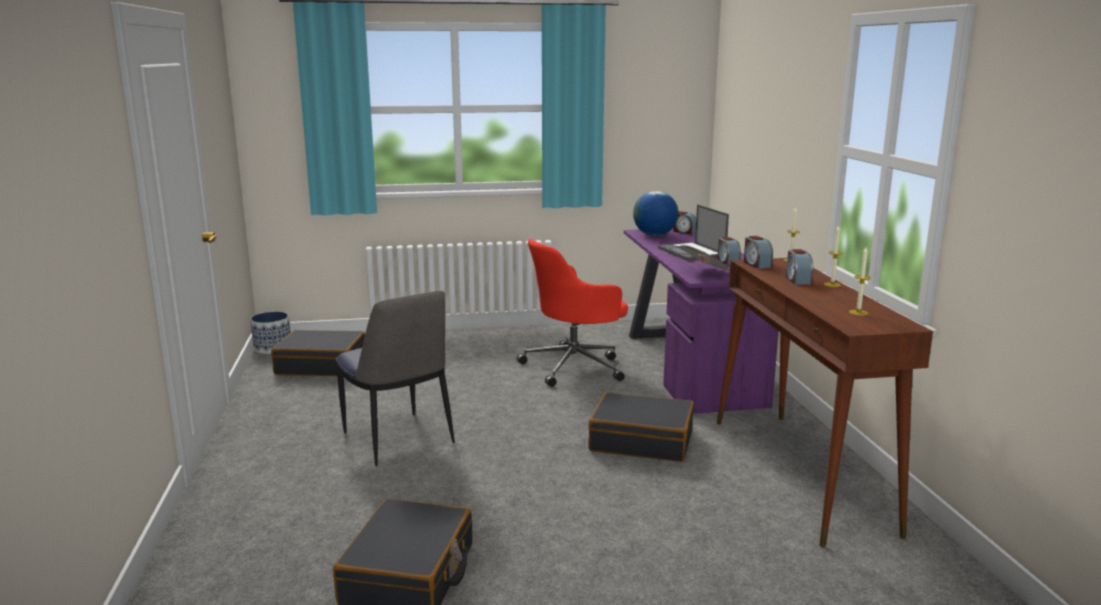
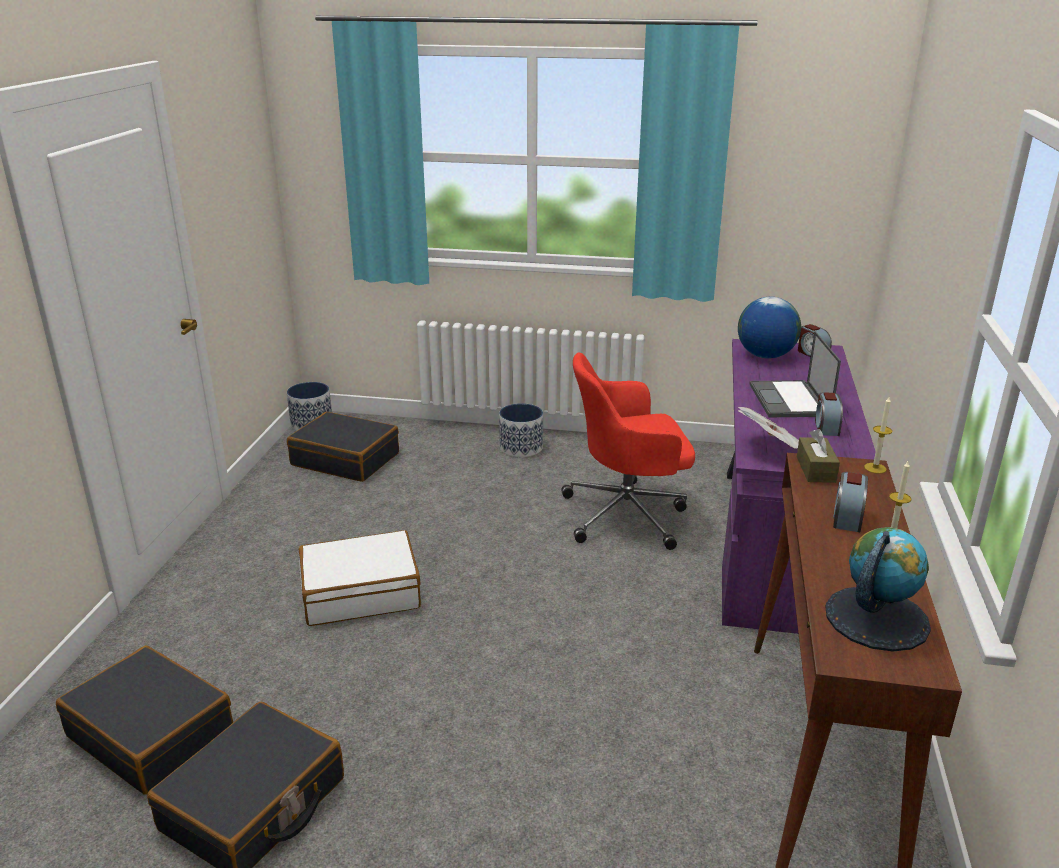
camera: 20 degrees right, 10 degrees up
(399, 440) = (360, 592): chair -> white suitcase
(464, 341) = (520, 448): none -> planter
(641, 441) = (637, 659): black suitcase -> black suitcase (152, 733)
(756, 264) = (815, 469): alarm clock -> brown tissue box
(858, 312) = (876, 618): candle -> globe

